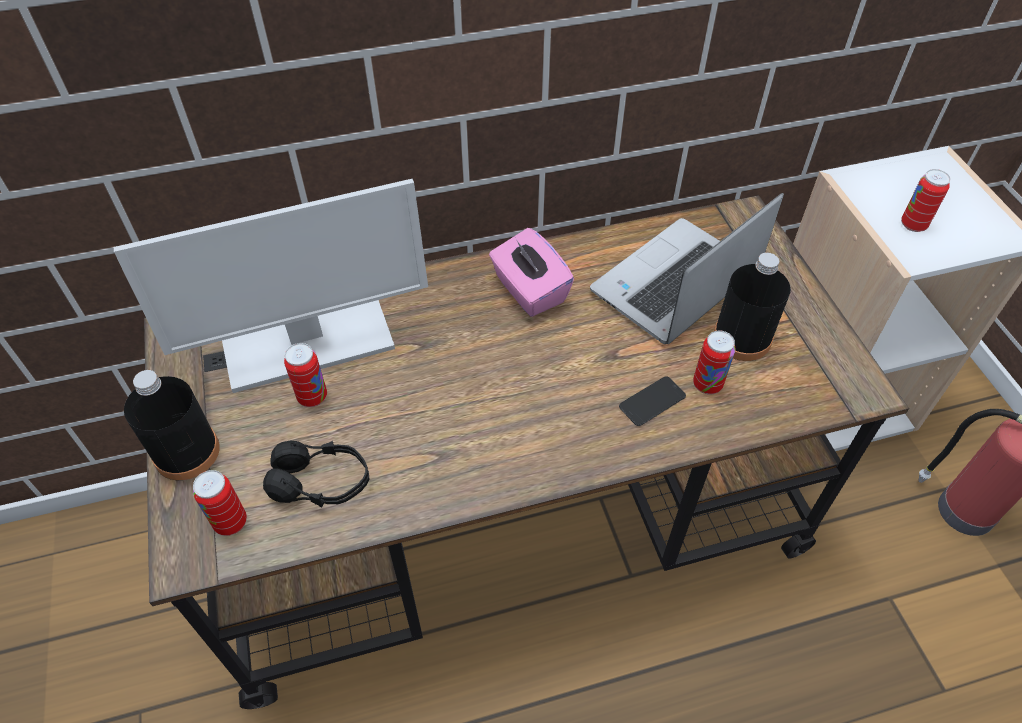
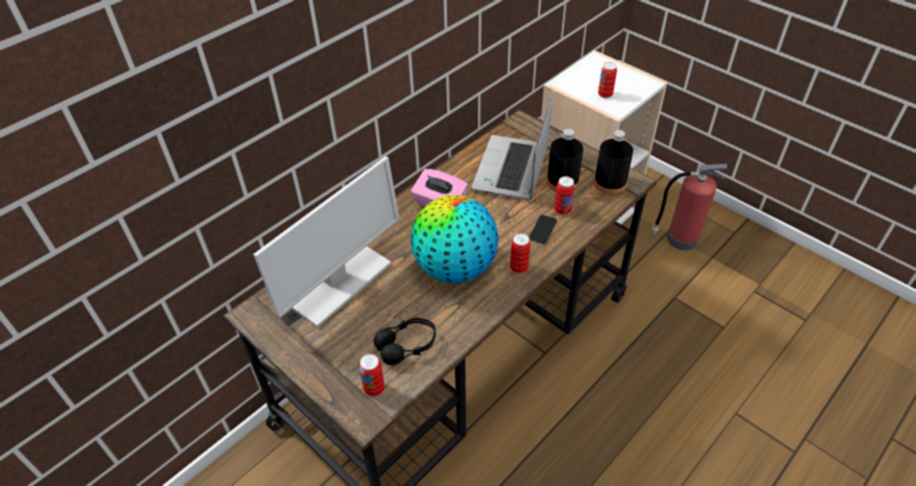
camera: 30 degrees left, 5 degrees down
(187, 452) = (317, 369): black bottle -> black bottle (610, 183)
(312, 397) = (365, 308): can -> can (519, 268)
(476, 397) = (454, 268): none -> globe

